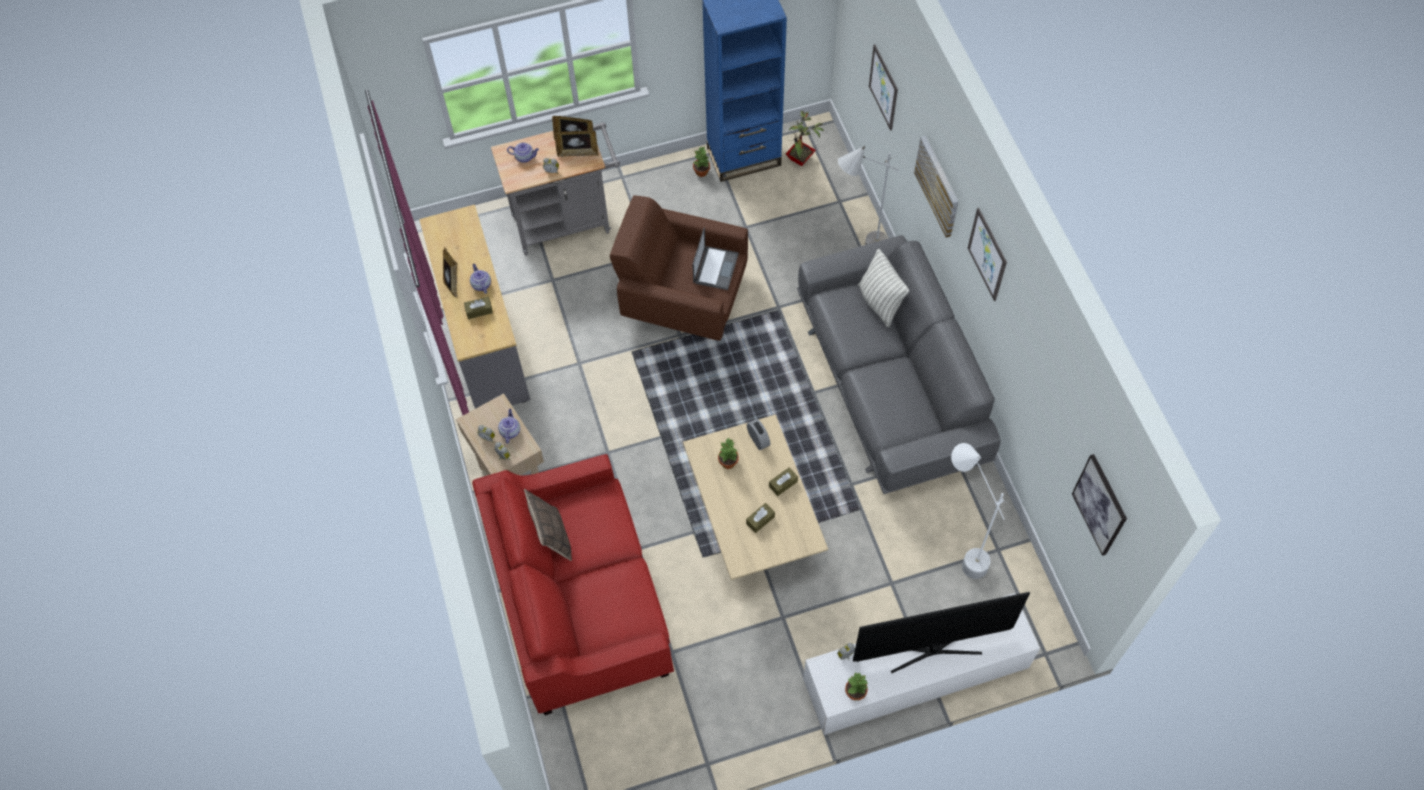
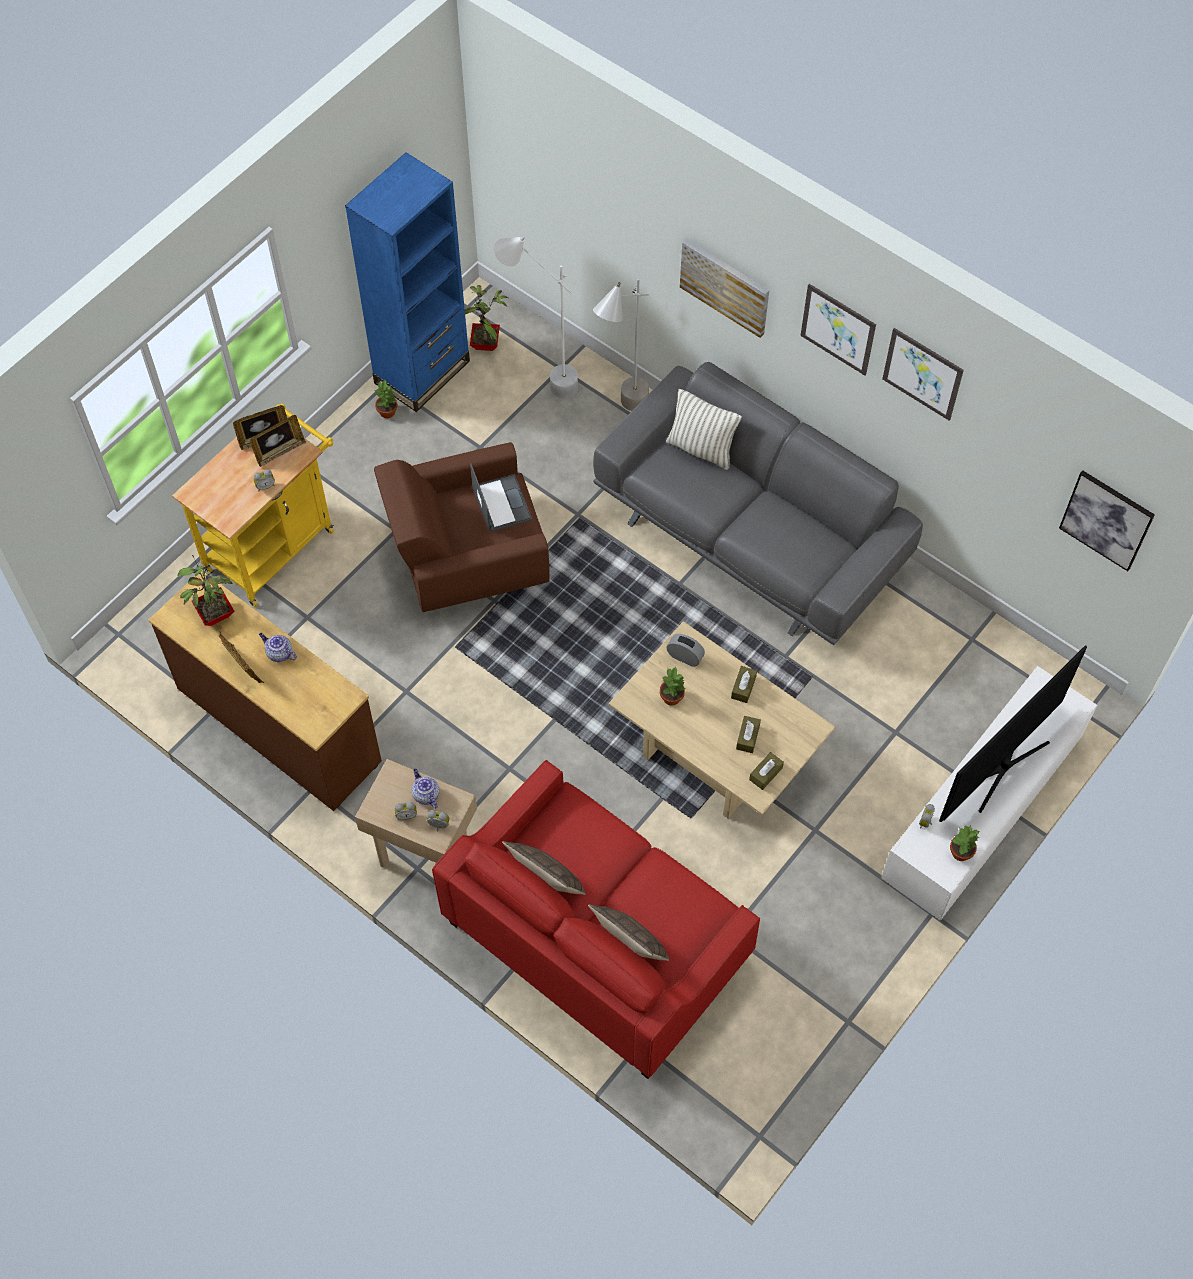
camera: 35 degrees left, 0 degrees up
(460, 238) = (214, 615): none -> potted plant
(479, 310) = (299, 683): brown tissue box -> brown tissue box (765, 774)
(484, 340) = (278, 725): grey dresser -> brown dresser
(525, 157) = (222, 486): teapot -> none
(567, 221) = (275, 544): grey cart -> yellow cart
(574, 613) = (629, 945): none -> pillow
(883, 87) = (588, 211): picture -> picture (922, 374)
(958, 551) = (936, 663): white floor lamp -> white floor lamp (541, 382)

